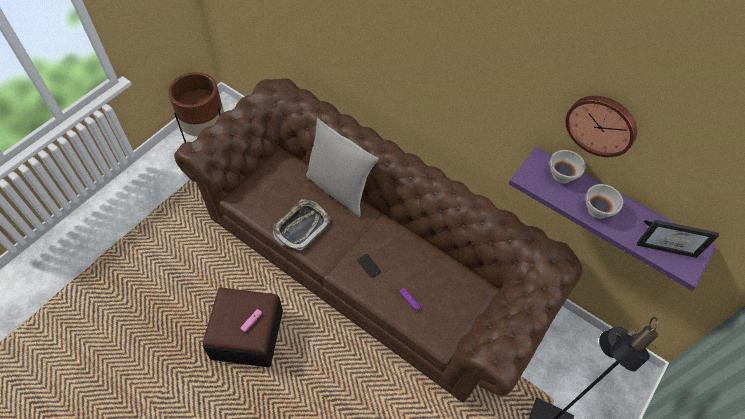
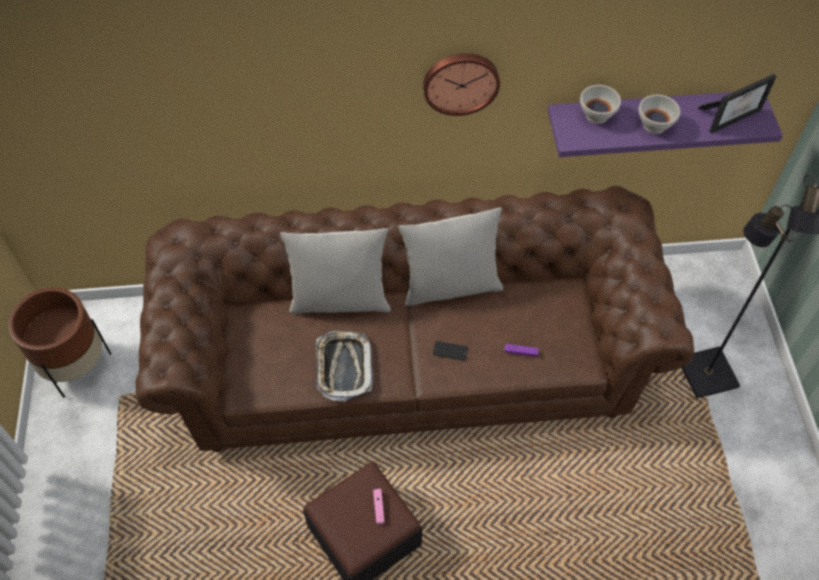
camera: 40 degrees left, 0 degrees up
(409, 229) = (450, 286): none -> grey pillow
(602, 124) = (618, 40): wall clock -> wall clock (460, 82)

